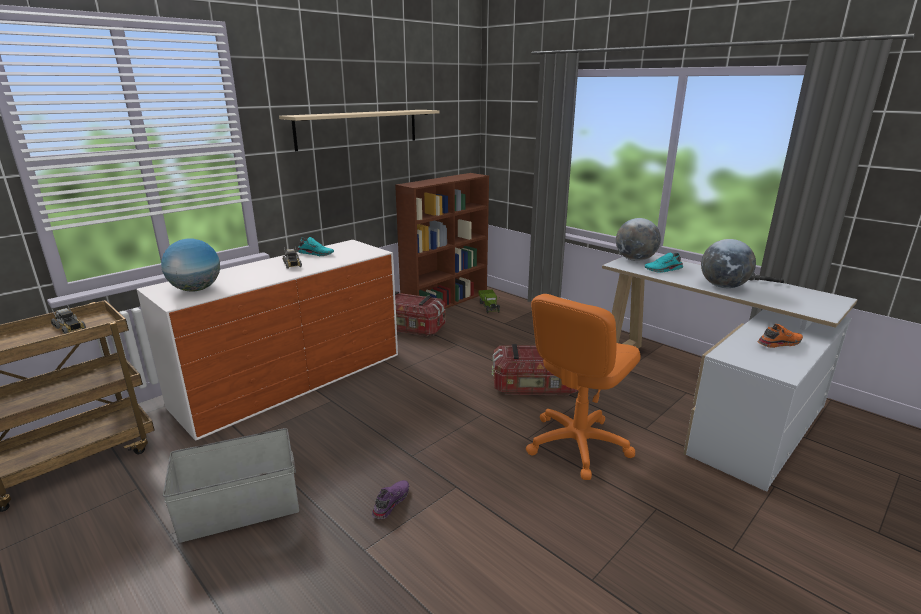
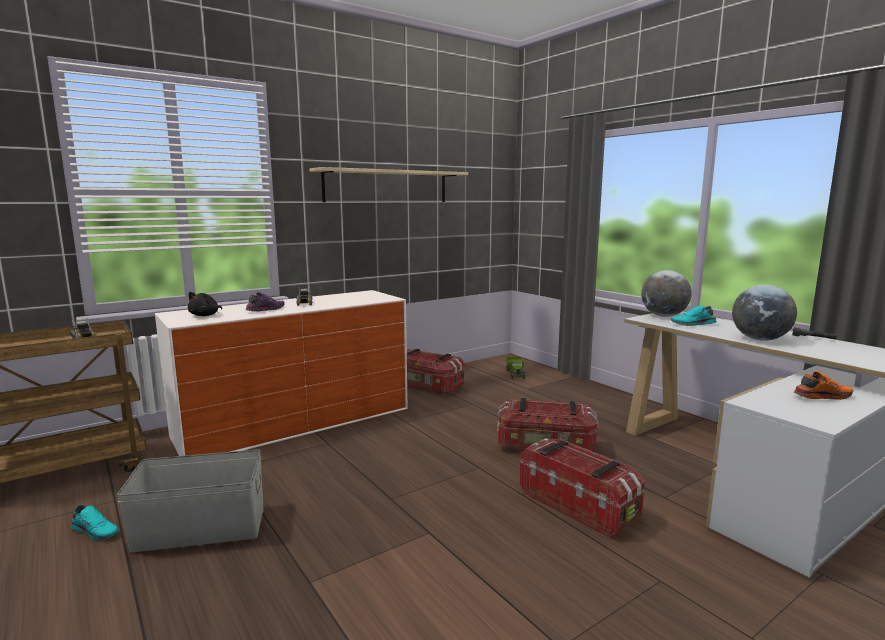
camera: 10 degrees right, 10 degrees down
(196, 289) = (205, 315): globe -> black plush toy
(316, 253) = (331, 297): turquoise shoe -> turquoise shoe (96, 531)
(390, 502) = (353, 540): purple shoe -> purple shoe (265, 310)
(446, 301) = (472, 367): brown bookcase -> none
(577, 444) = (578, 505): orange office chair -> storage box

